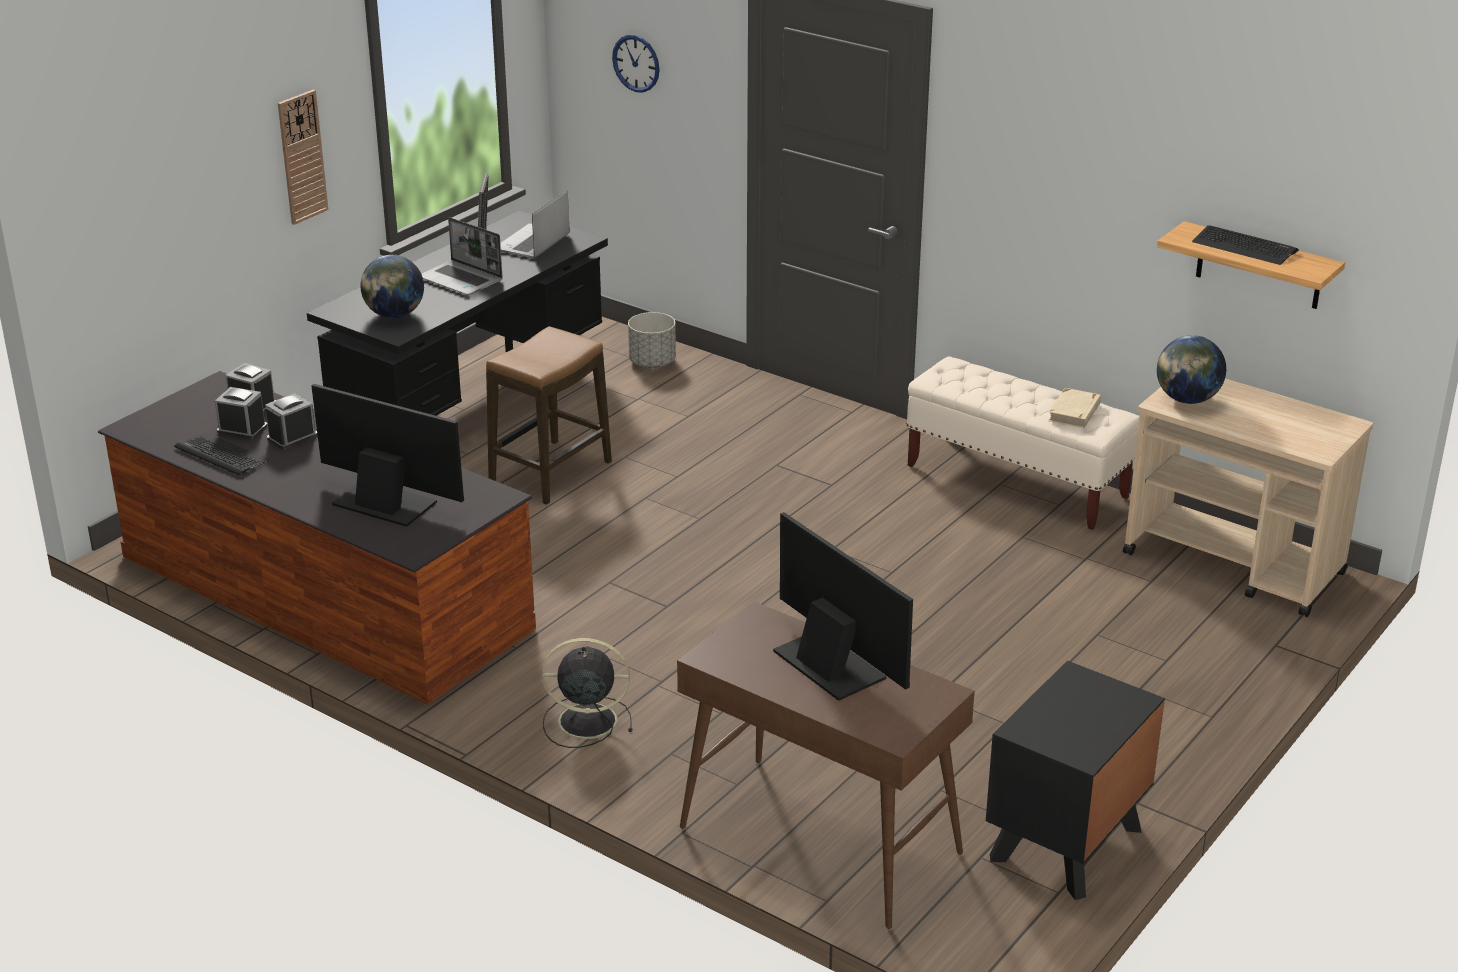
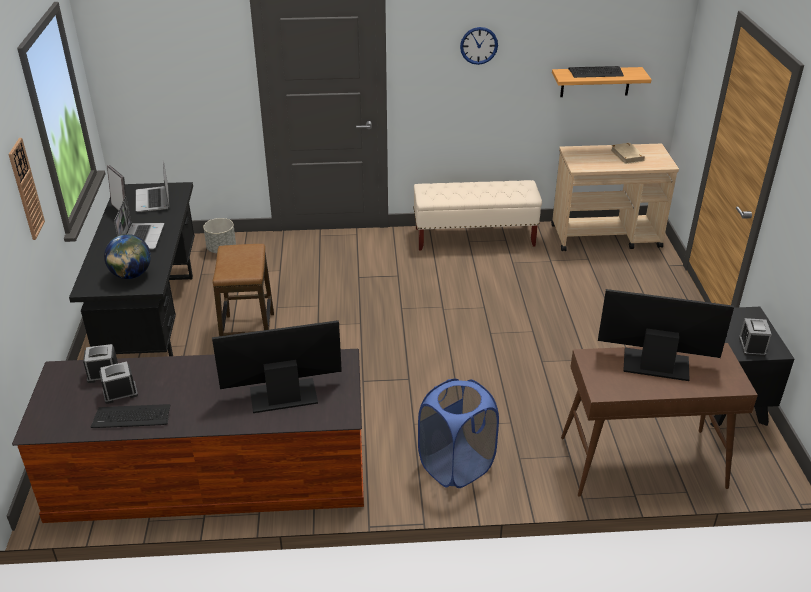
camera: 40 degrees left, 5 degrees up
(292, 437) = (162, 382): alarm clock -> alarm clock (752, 346)
(462, 280) = (142, 237): laptop -> laptop turned 90 degrees counterclockwise
(584, 721) = (456, 466): black fan -> blue laundry basket
(636, 63) = (165, 67): wall clock -> wall clock (479, 45)
(1075, 412) = (509, 189): beige book -> beige book (627, 155)
(1187, 400) = (584, 161): globe -> none

